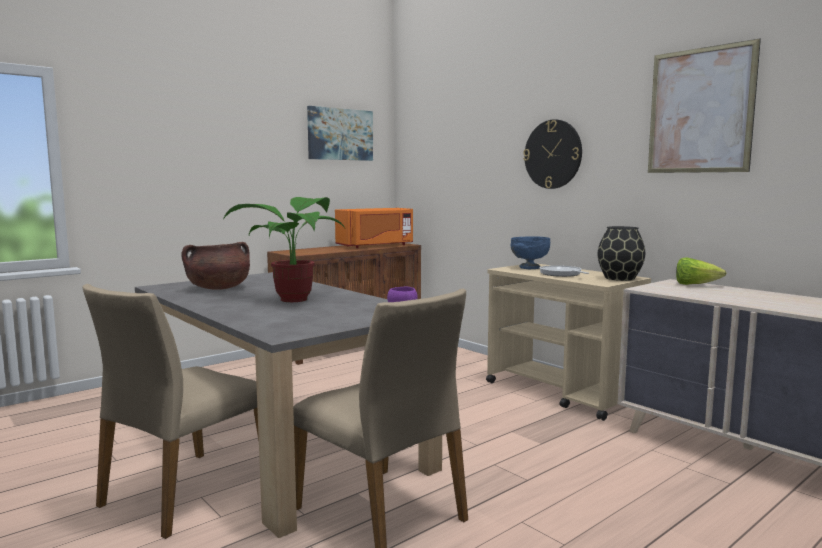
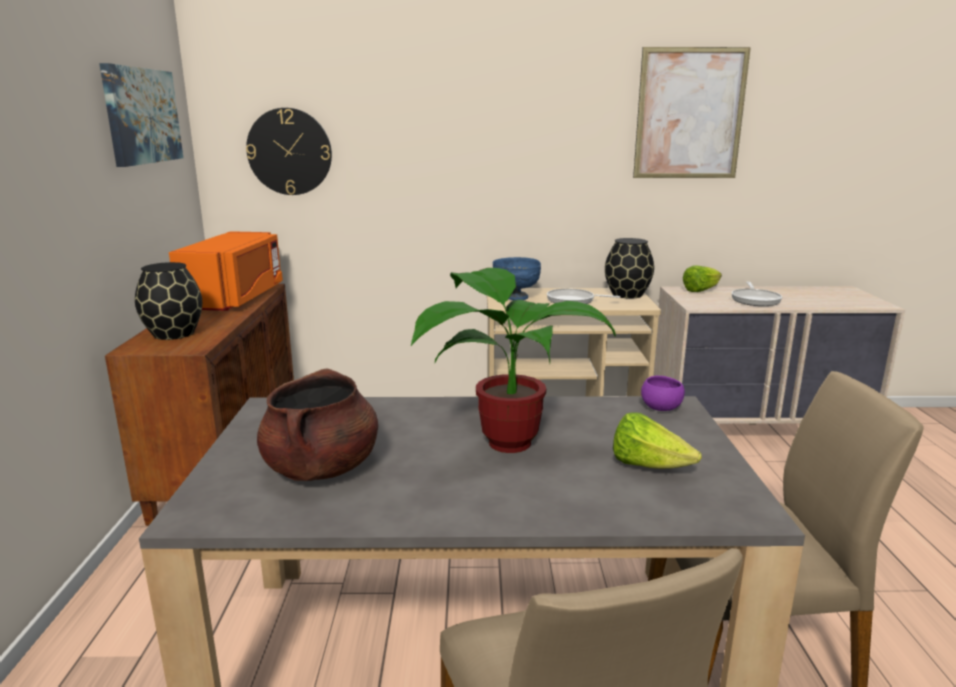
camera: 50 degrees left, 10 degrees up
(309, 250) = (175, 334): none -> black vase
(309, 317) = (648, 466): none -> lettuce
(553, 154) = (508, 154): wall clock -> wall clock (289, 152)
(722, 295) = (755, 300): none -> frying pan

